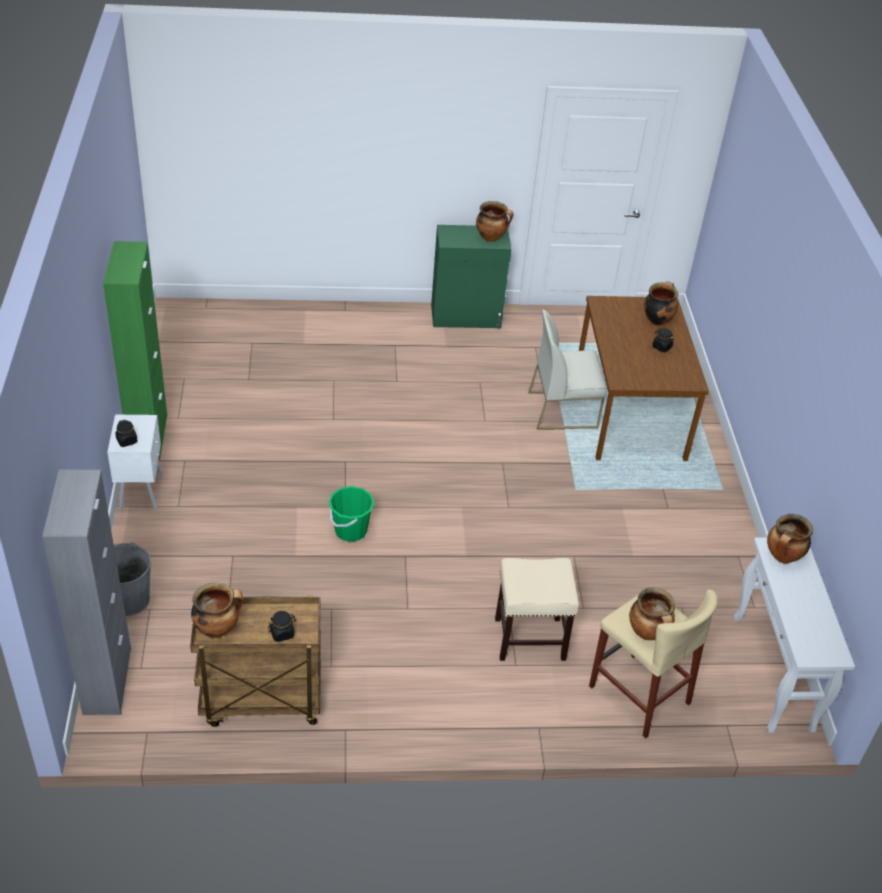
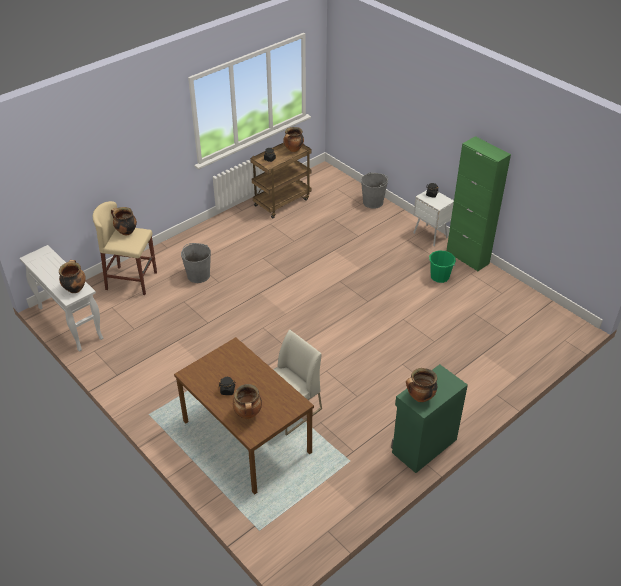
camera: 145 degrees right, 0 degrees up
(107, 680) = (342, 180): grey cabinet -> none
(350, 530) = (324, 273): green bucket -> green bucket (439, 277)
(528, 639) = (198, 275): beige stool -> grey bucket

